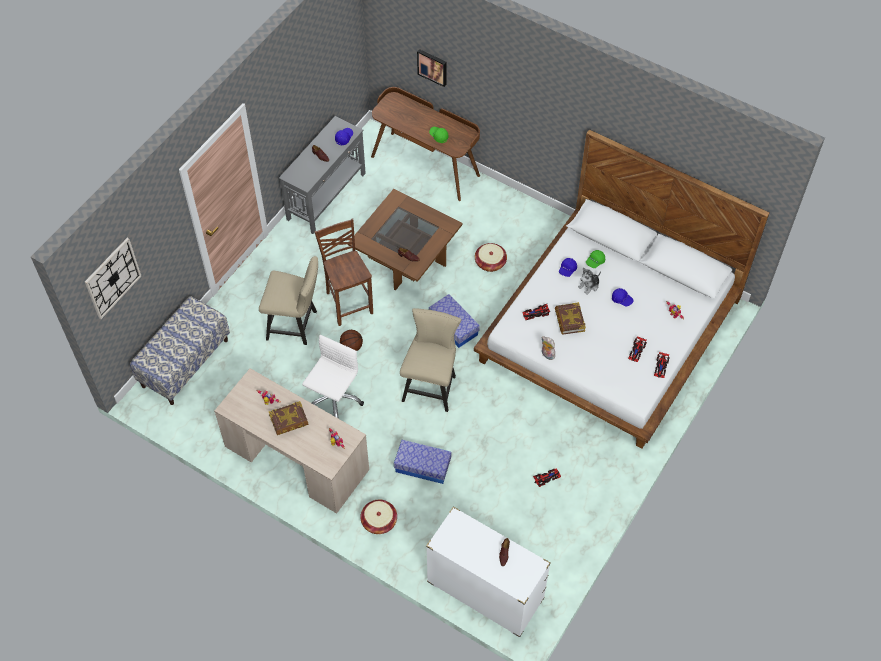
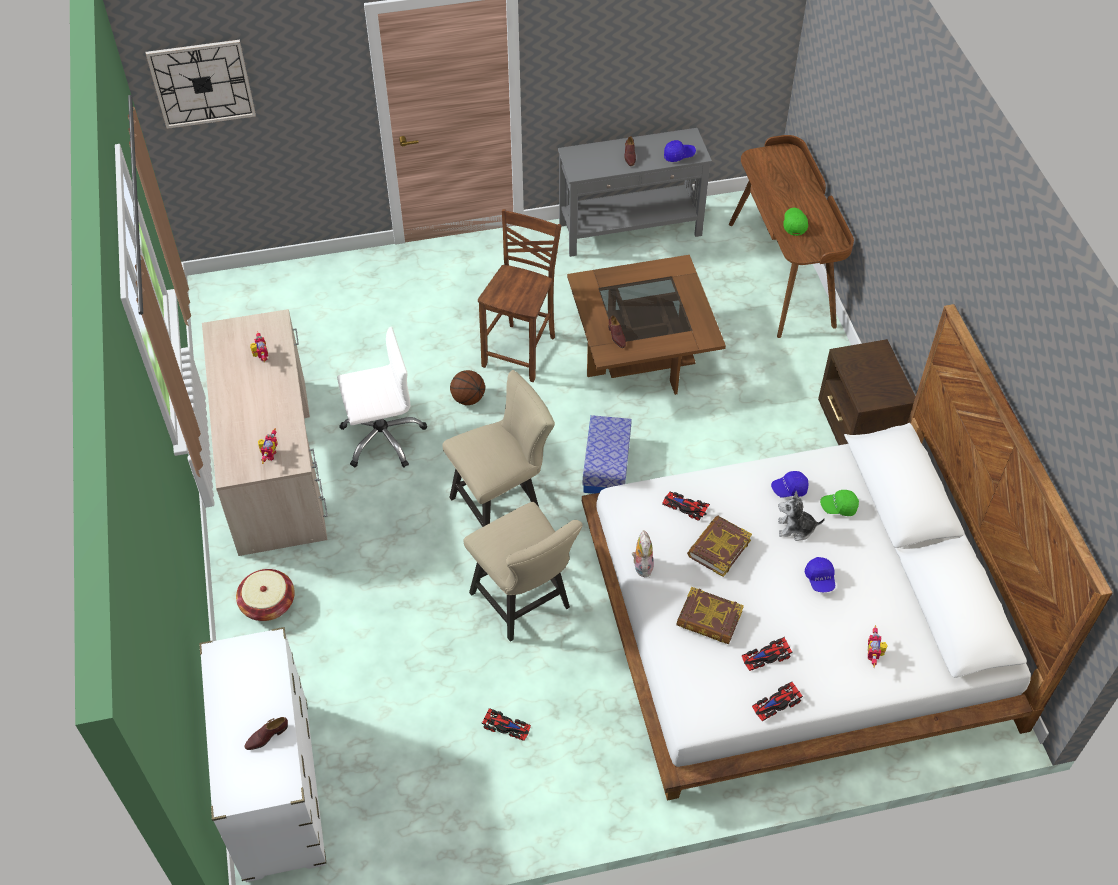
camera: 45 degrees right, 5 degrees down
(185, 363) = (290, 286): bench -> none
(289, 420) = (255, 391): book -> book (709, 619)
(296, 325) = (439, 332): beige chair -> beige chair (525, 604)
(422, 466) = (385, 586): storage box -> none
(432, 67) = (840, 119): picture -> none
(490, 263) = (734, 429): basket -> none
(543, 221) = (857, 432): none -> brown nightstand

